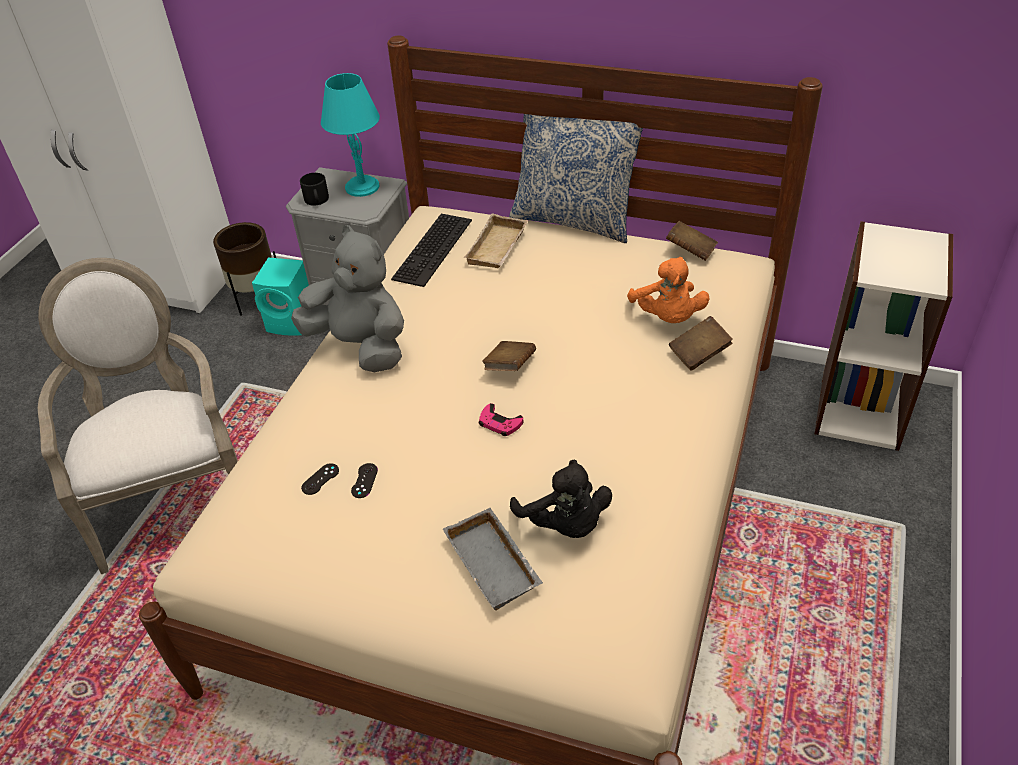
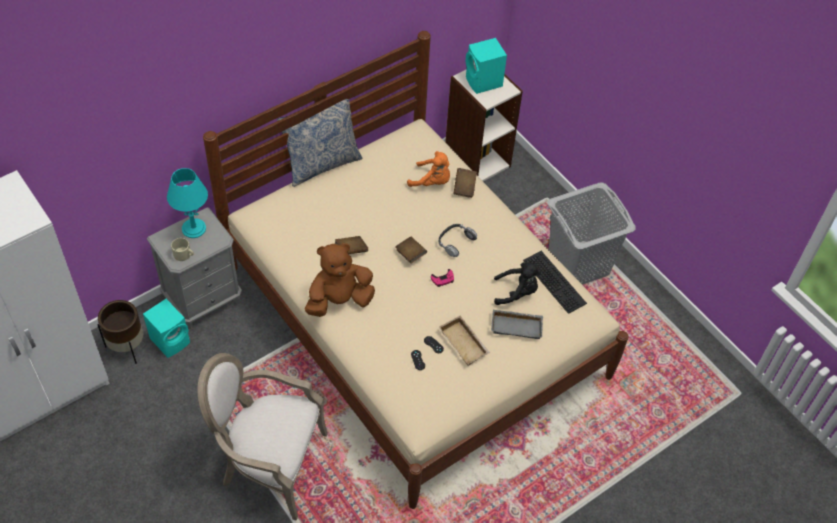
camera: 60 degrees left, 10 degrees up
(317, 200) = (184, 254): black mug -> beige mug
(360, 346) = (339, 300): grey plush toy -> brown plush toy
(434, 250) = (291, 231): keyboard -> keyboard (556, 281)
(498, 248) = (318, 206): beige tray -> beige tray (465, 343)
(585, 398) = (455, 242): none -> headphones
(690, 251) = (394, 141): brown book -> brown book (351, 250)
(834, 646) = (579, 264): none -> grey laundry basket
(901, 253) = (484, 82): none -> turquoise speaker

